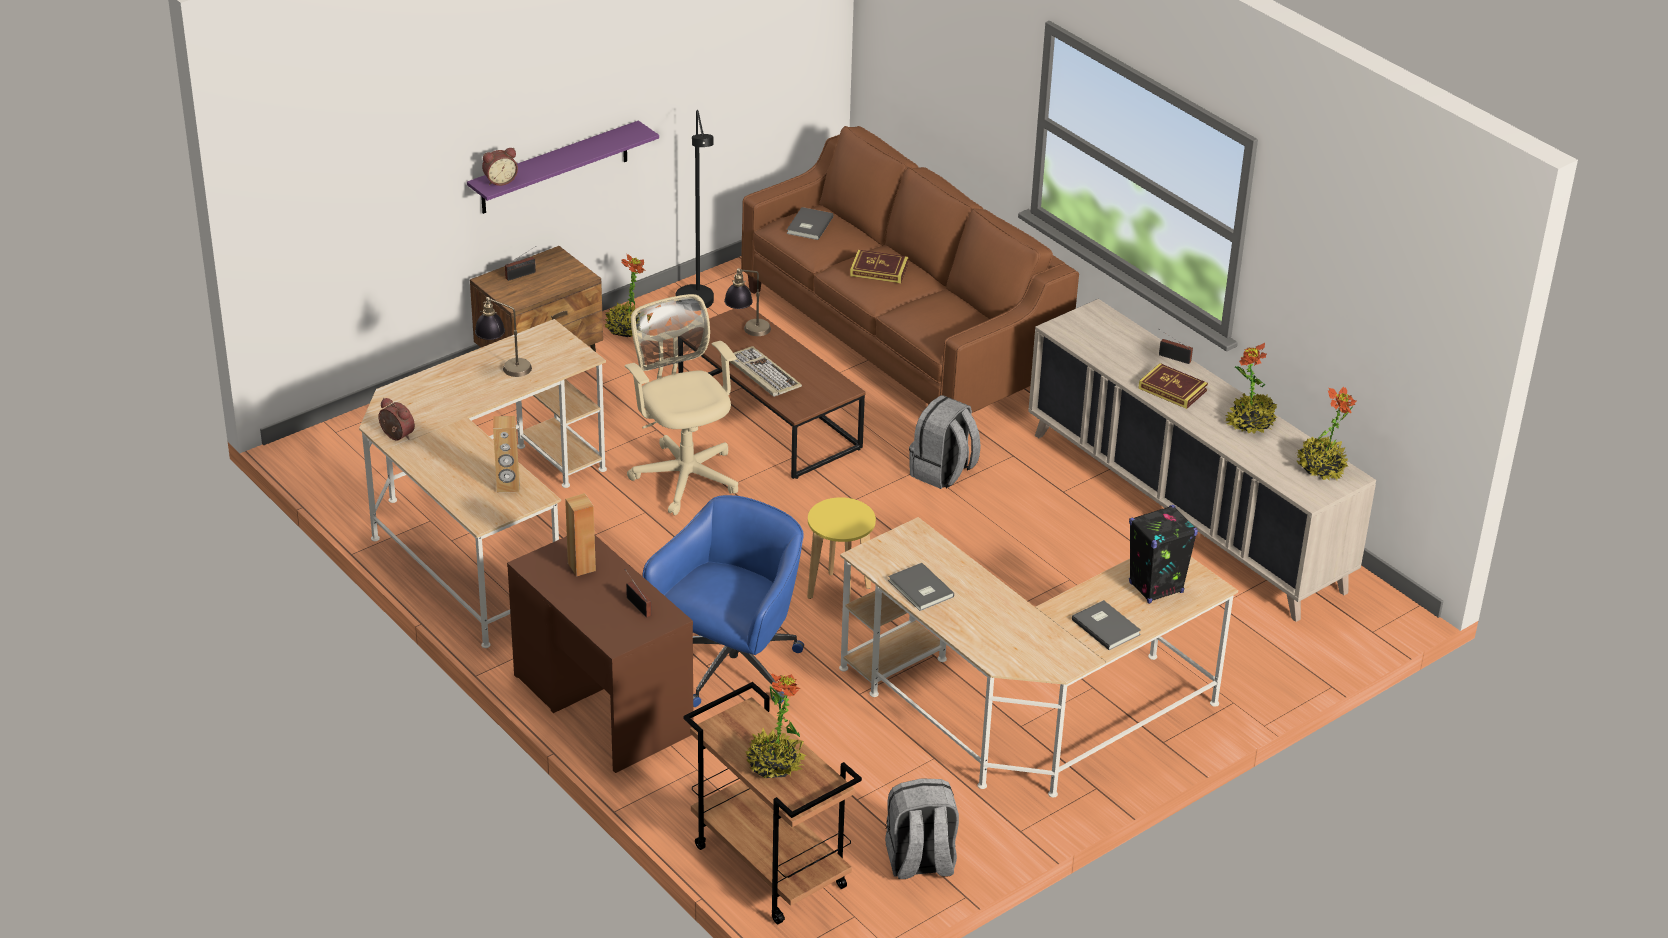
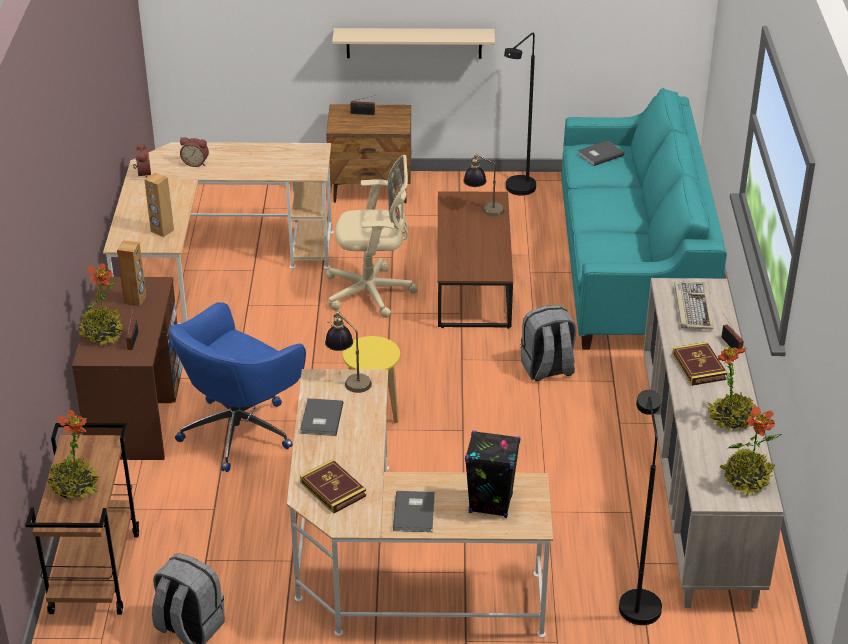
camera: 40 degrees right, 0 degrees up
(500, 180) = (354, 34): alarm clock -> alarm clock (196, 163)
(504, 368) = (259, 160): table lamp -> table lamp (349, 379)
(554, 168) = (414, 43): purple shelf -> beige shelf
(627, 329) = (454, 188): potted plant -> potted plant (102, 334)
(684, 474) = (373, 292): beige office chair -> beige office chair turned 75 degrees clockwise
(730, 669) = (240, 430): blue office chair -> blue office chair turned 150 degrees clockwise
(762, 374) = (457, 240): keyboard -> keyboard (692, 307)
(879, 270) = (611, 201): book -> book (333, 489)
(901, 339) = (631, 268): brown sofa -> turquoise sofa
(1253, 635) = (636, 600): none -> black floor lamp

